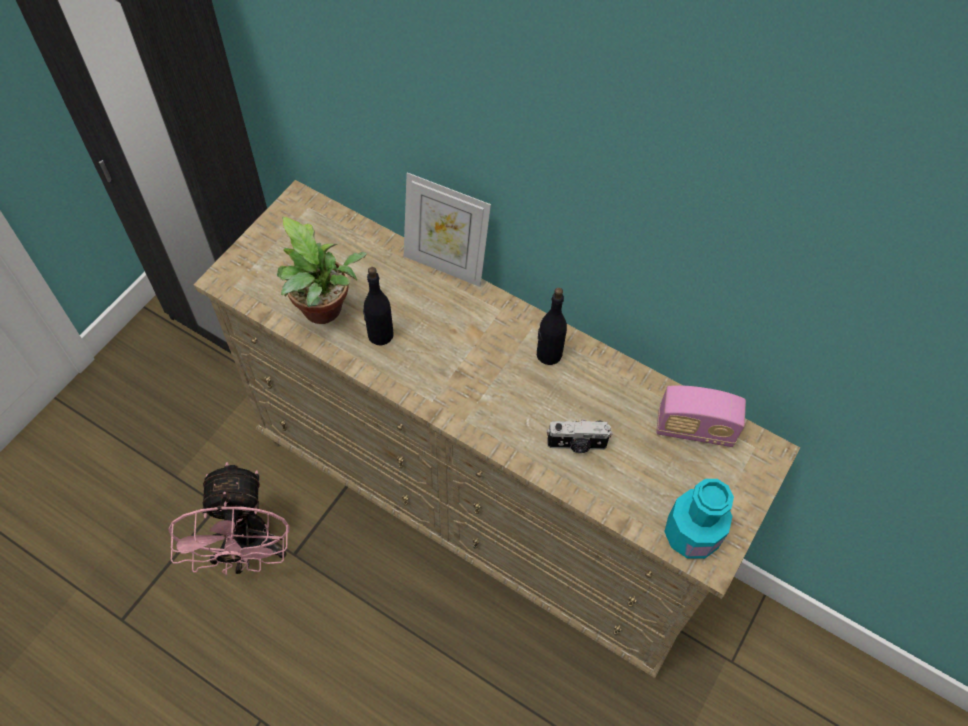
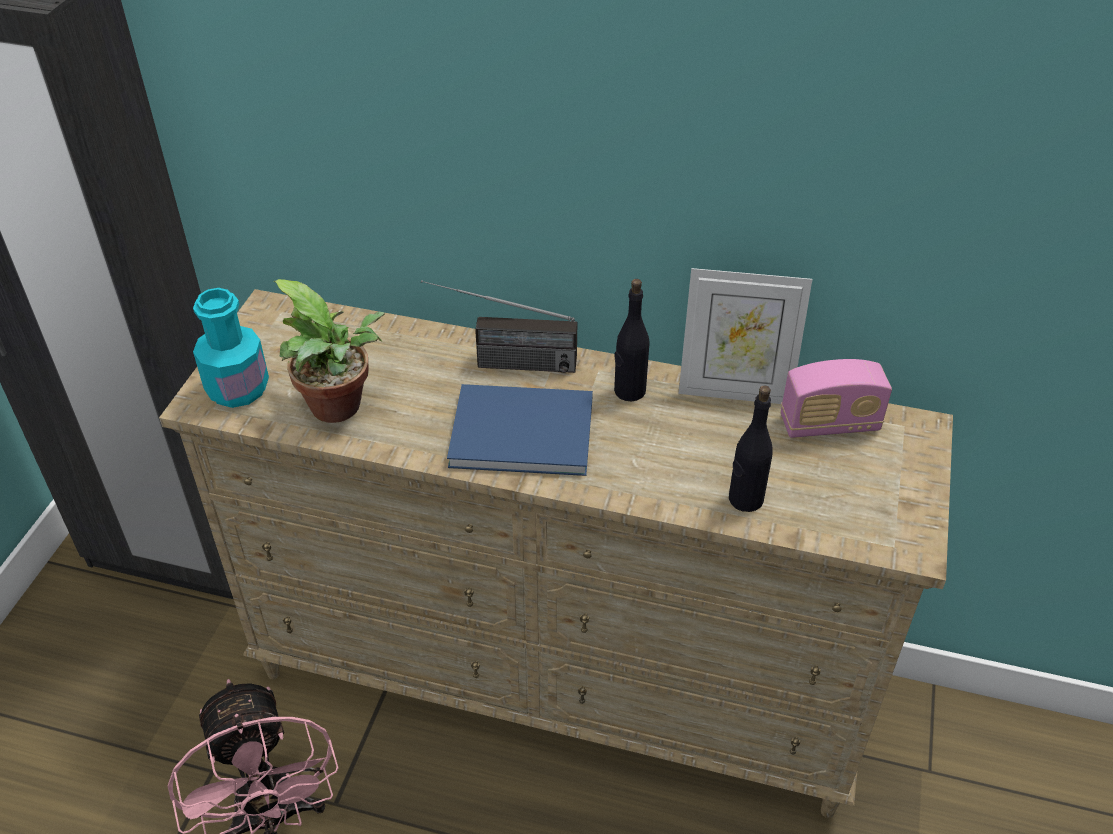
camera: 15 degrees left, 15 degrees down
(380, 335) = (418, 416): black bottle -> black bottle (745, 499)
(445, 264) = (470, 332): picture frame -> picture frame (734, 391)
(450, 367) = (518, 429): none -> blue book
(458, 300) = (500, 362): none -> radio
(577, 445) = (703, 471): camera -> none
(691, 534) = (878, 528): turquoise bottle -> turquoise bottle (238, 389)

